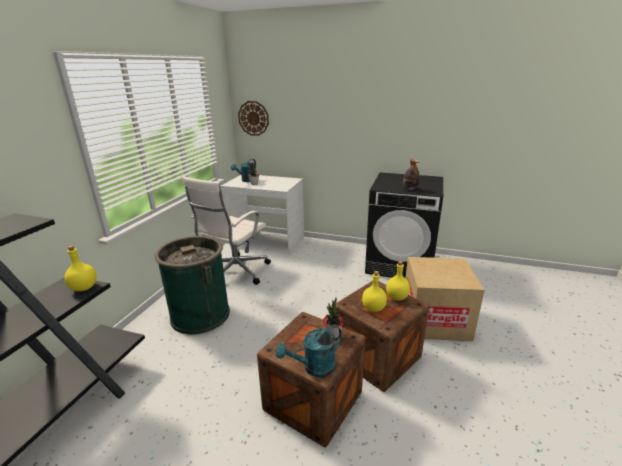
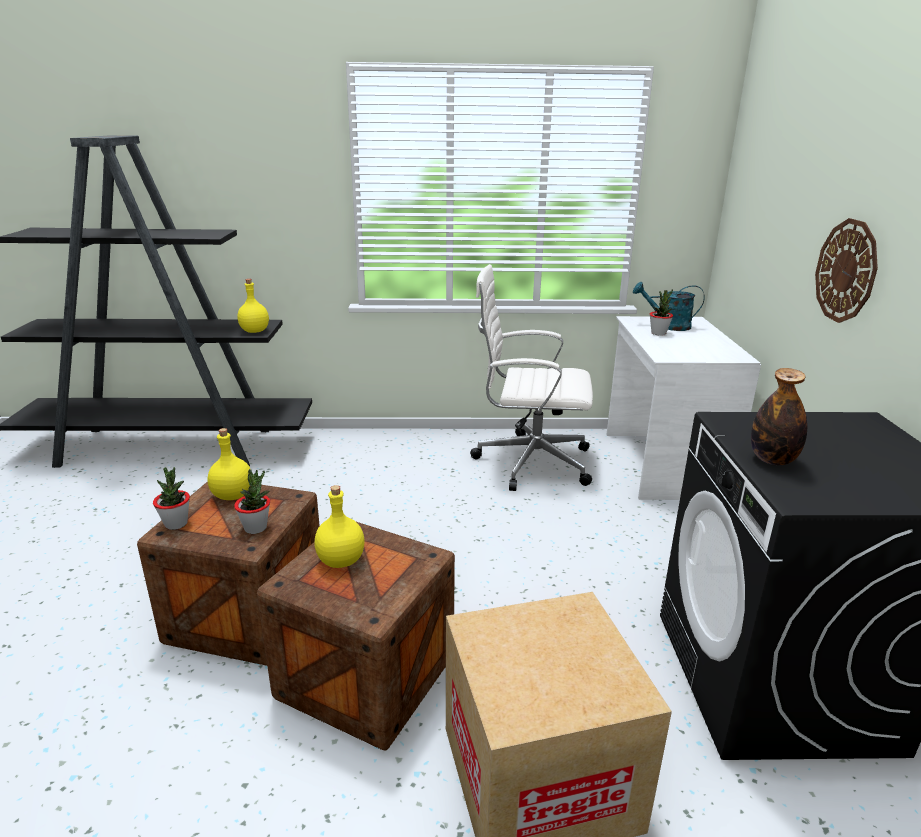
camera: 70 degrees right, 0 degrees up
(200, 315) = (403, 467): green trash can -> none
(253, 118) = (742, 204): wall clock -> wall clock (846, 271)
(314, 368) = (176, 524): turquoise watering can -> potted plant
(396, 297) = (391, 586): yellow bottle -> yellow bottle (233, 495)

